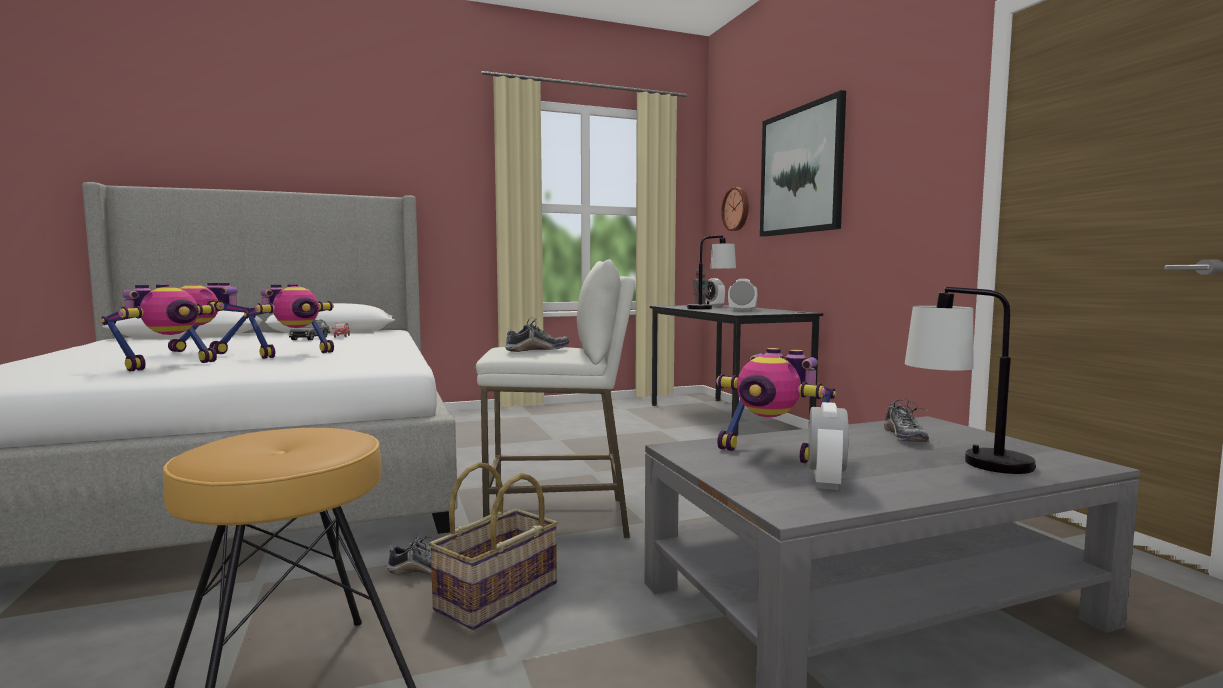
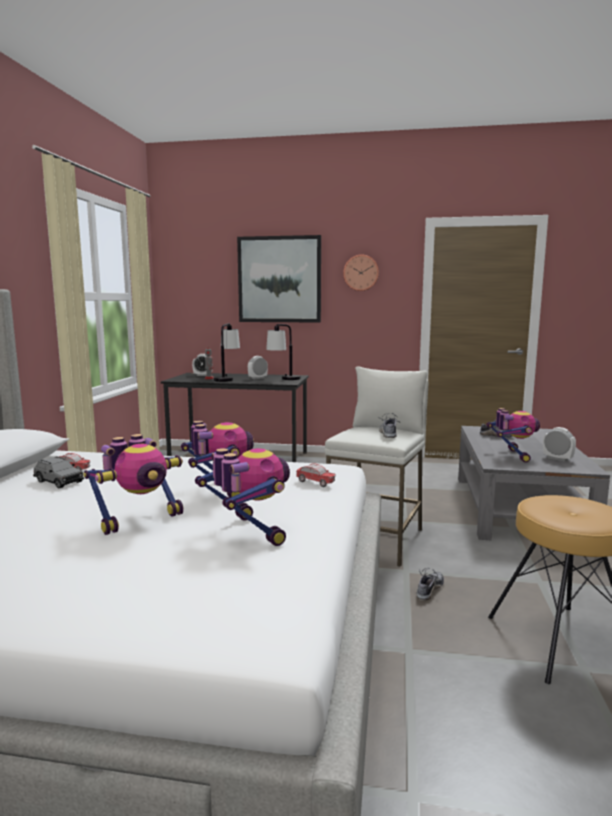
camera: 60 degrees left, 5 degrees up
(328, 363) = (315, 482): none -> toy car
(498, 597) = (476, 575): basket -> none
(737, 209) = (203, 298): wall clock -> wall clock (361, 273)
(772, 453) = (511, 455): toy robot -> toy robot turned 60 degrees counterclockwise
(965, 462) = (538, 440): table lamp -> table lamp (284, 379)

